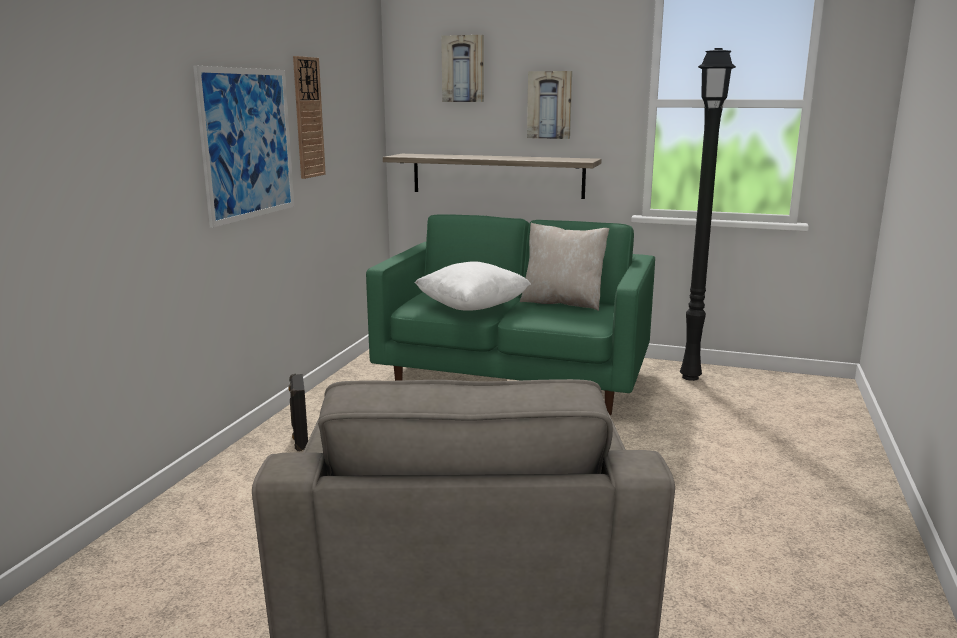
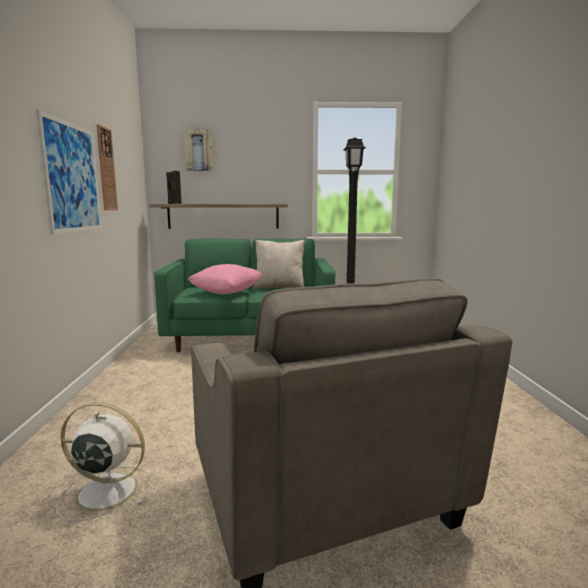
camera: 20 degrees left, 5 degrees down
(220, 572) = (104, 491): none -> white fan
(300, 440) = (124, 391): black speaker -> black speaker (174, 203)
(472, 307) = (227, 293): white pillow -> pink pillow
(549, 105) = (254, 173): picture -> none

